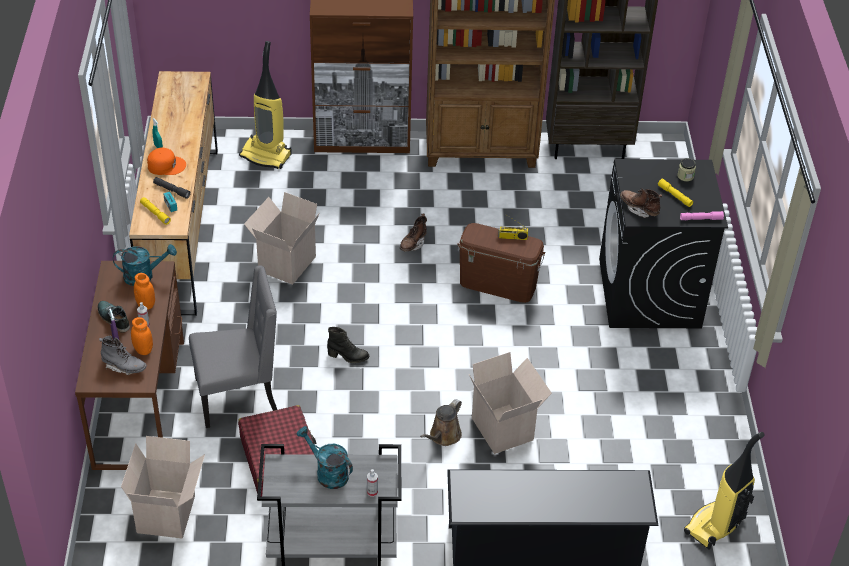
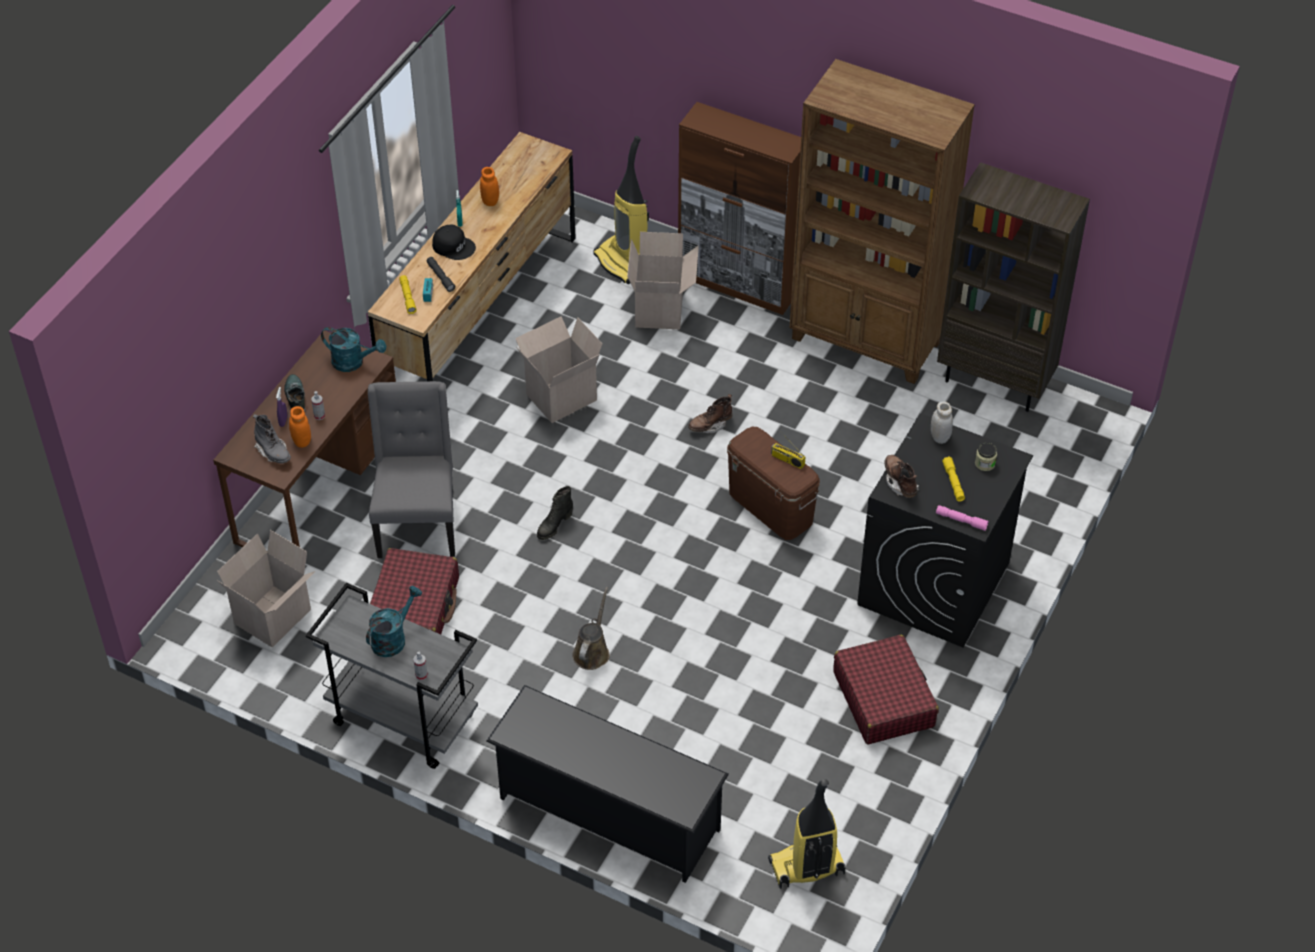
camera: 30 degrees right, 5 degrees up
(146, 305) = (335, 394): orange jar -> orange jar (490, 201)
(166, 165) = (454, 246): orange cap -> black cap
(238, 396) = (417, 524): grey chair -> grey chair turned 105 degrees counterclockwise
(327, 473) = (393, 638): turquoise watering can -> turquoise watering can turned 60 degrees clockwise
(348, 356) = (554, 525): black boot -> black boot turned 90 degrees clockwise
(443, 436) = (592, 651): brown watering can -> brown watering can turned 135 degrees clockwise
(504, 429) = (660, 670): cardboard box -> cardboard box (661, 310)
(641, 170) = (940, 437): none -> white jar
(676, 384) = (883, 699): none -> red suitcase

